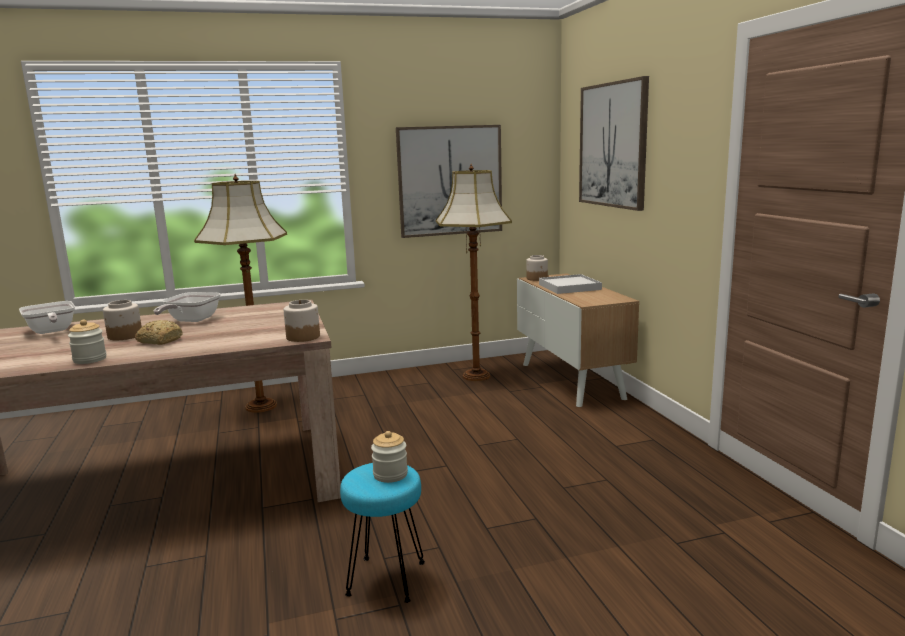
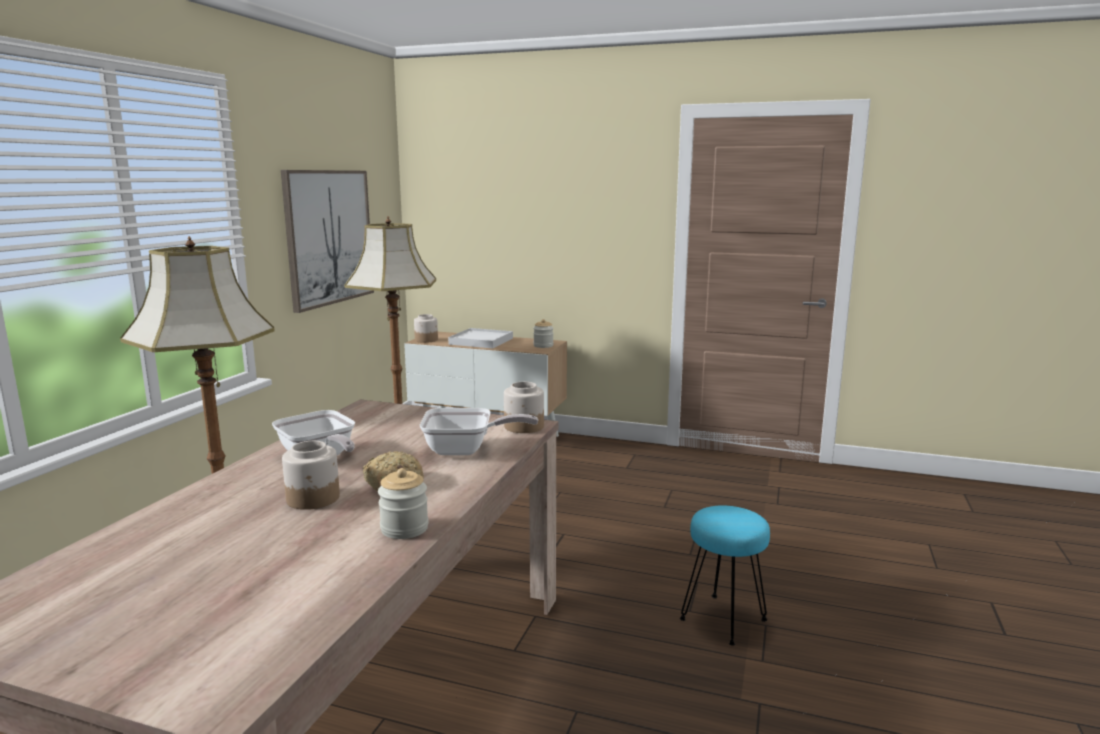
camera: 55 degrees left, 0 degrees up
(51, 331) = (147, 543): frying pan -> frying pan (466, 450)
(390, 475) = (732, 514): jar -> jar (543, 346)
(613, 145) = (507, 197): picture -> none

